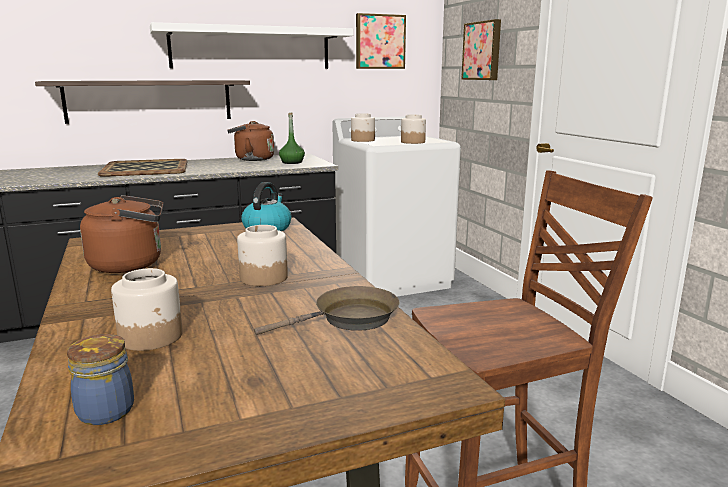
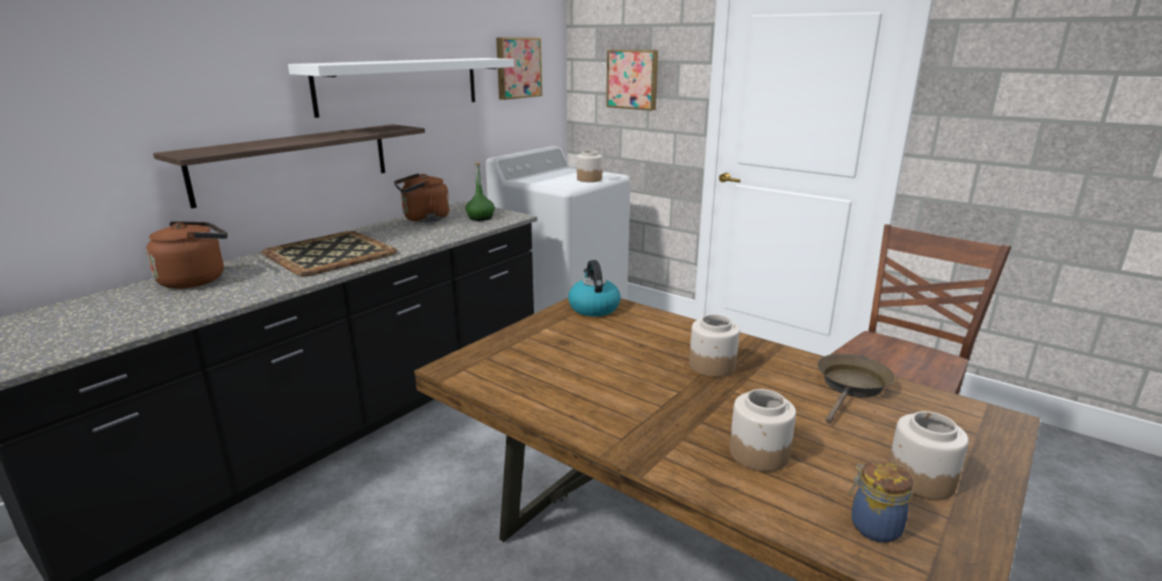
camera: 30 degrees left, 5 degrees up
(131, 264) = (565, 385): brown kettle -> brown kettle (197, 279)
(363, 140) = (535, 182): jar -> jar (920, 479)

